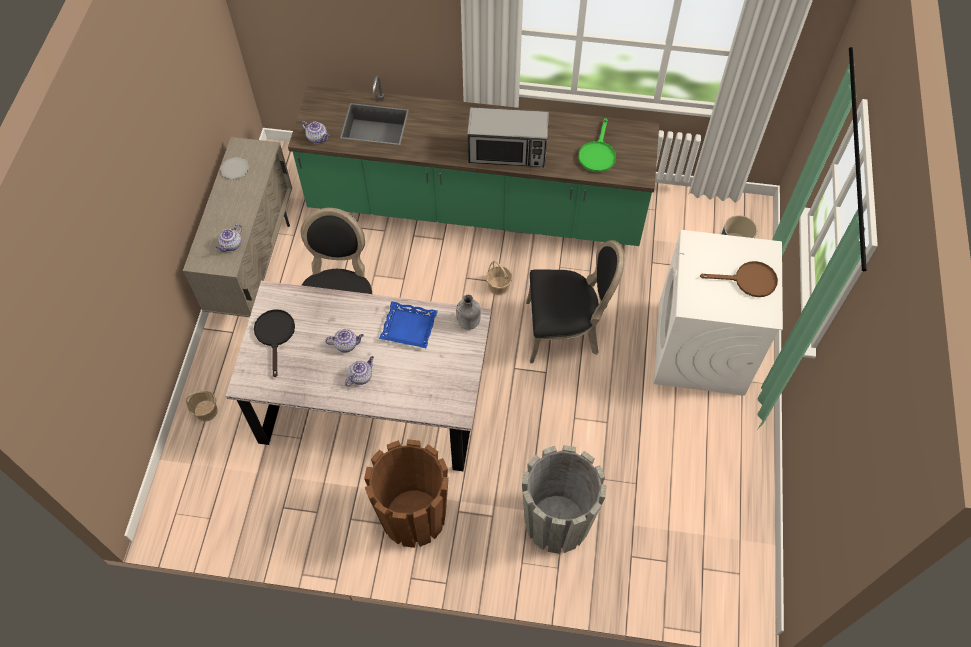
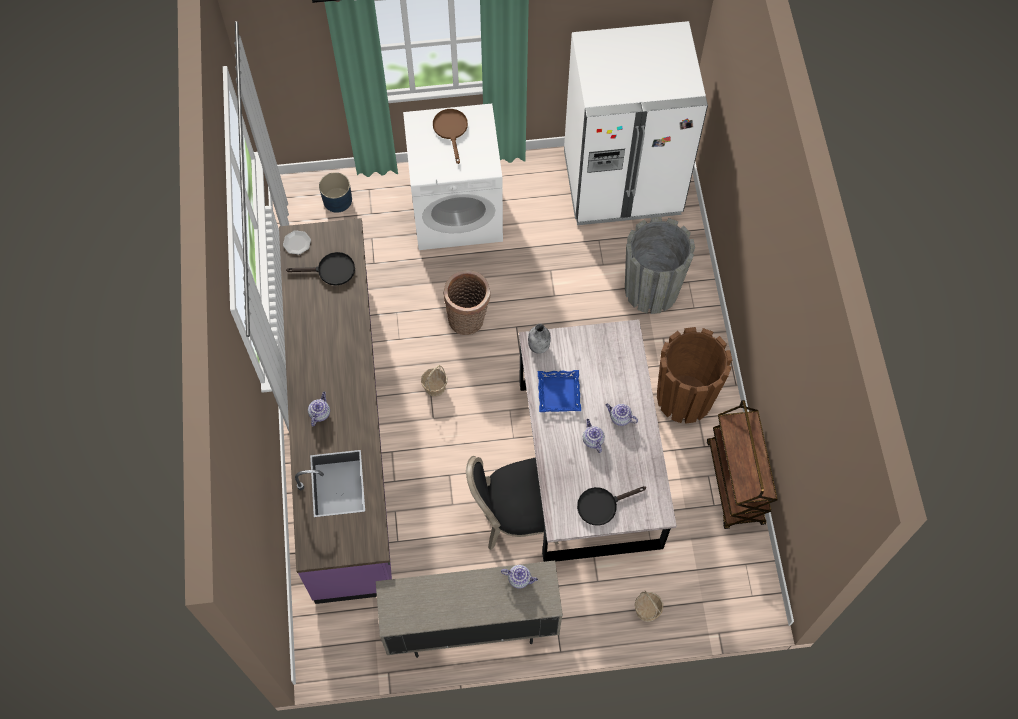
camera: 105 degrees left, 5 degrees up
(234, 169) = (423, 614): plate -> plate (297, 243)
(297, 537) = (735, 483): none -> brown cart
(318, 138) = (370, 533): teapot -> teapot (320, 413)
(476, 208) = (345, 430): green counter -> purple counter
(507, 152) = (346, 348): microwave -> none
(565, 330) = (468, 320): black chair -> basket
(597, 154) = (331, 270): green frying pan -> black frying pan
(710, 532) = (622, 184): none -> white fridge

